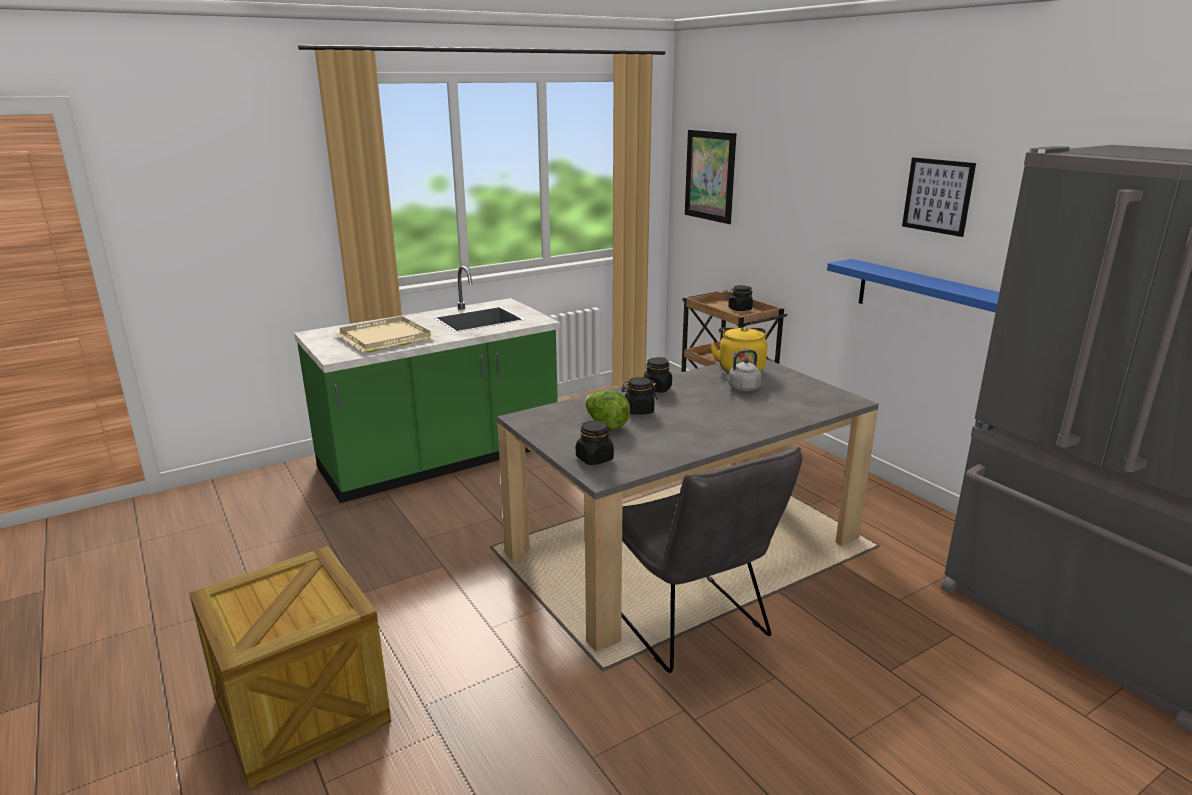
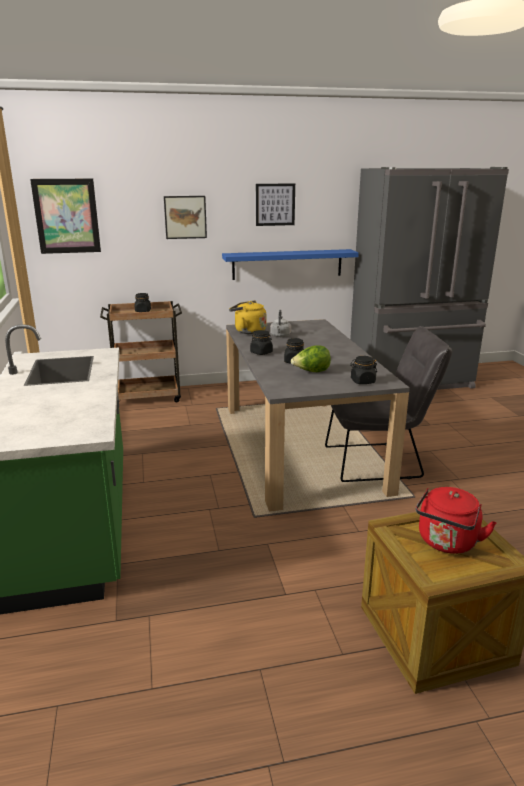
camera: 70 degrees left, 0 degrees up
(284, 600) = (446, 543): none -> red kettle
(386, 337) = (60, 408): beige tray -> none
(817, 196) = (185, 217): none -> picture

